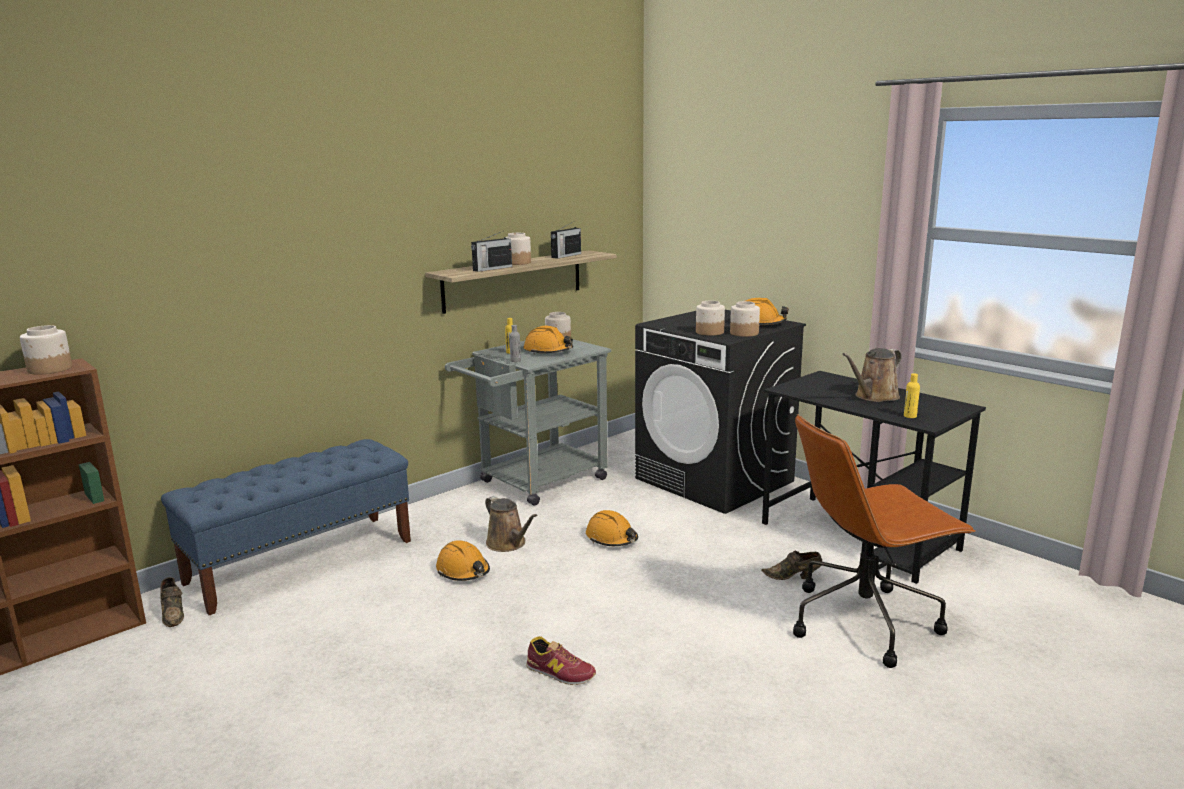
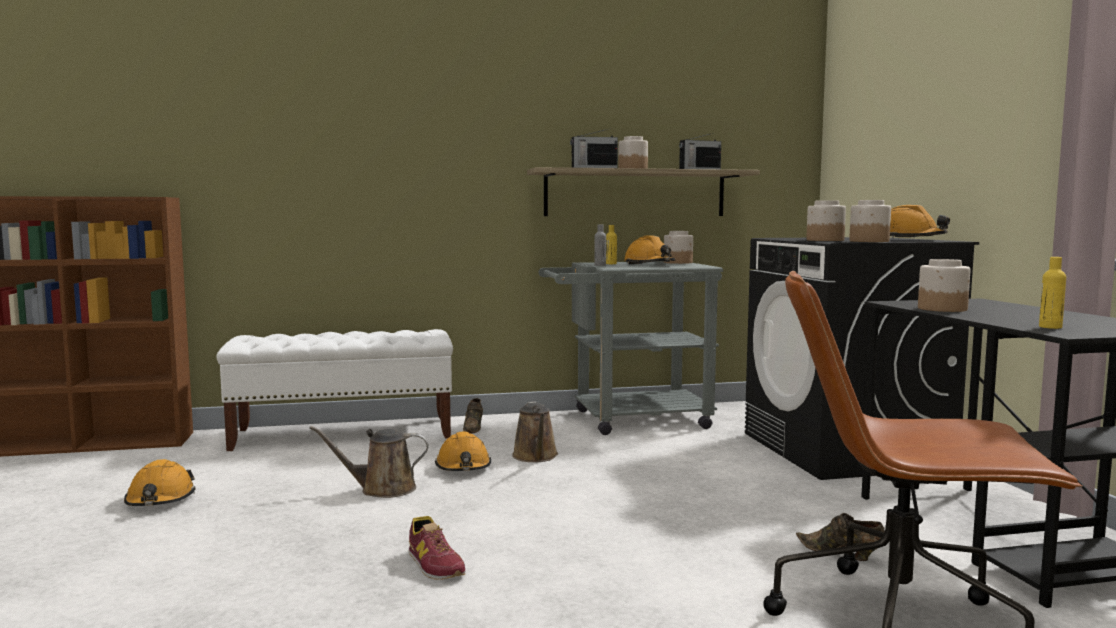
camera: 30 degrees right, 10 degrees down
(50, 369) = (141, 196): jar -> jar (943, 309)
(173, 614) = (206, 445): brown shoe -> brown shoe (474, 428)
(301, 561) = (344, 433): blue bench -> white bench
(612, 538) = (650, 474): orange hard hat -> orange hard hat (160, 500)
(874, 397) = (1022, 314): brown watering can -> brown watering can (382, 489)

